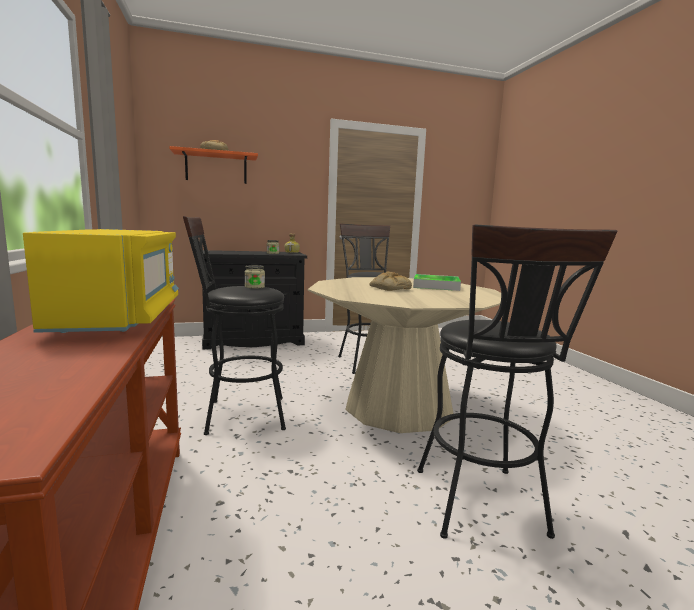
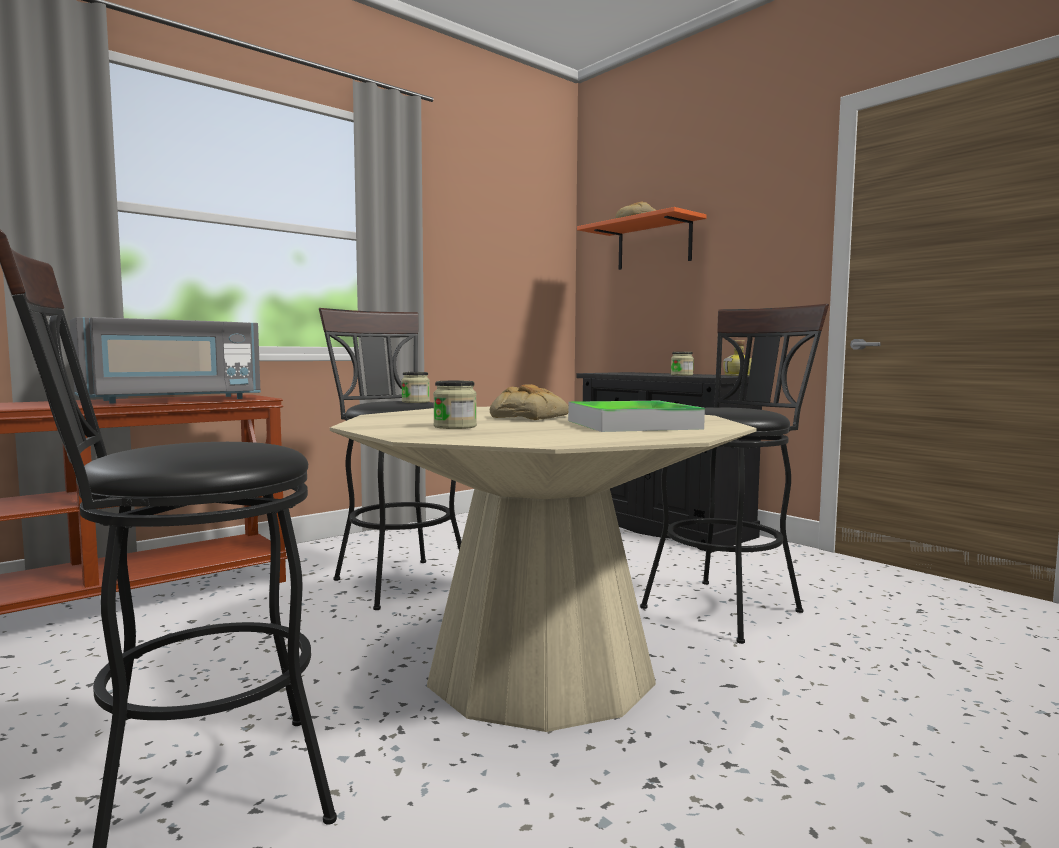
camera: 65 degrees right, 5 degrees down
(120, 317) = (172, 400): yellow microwave -> grey microwave
(428, 297) = (455, 426): none -> jar

